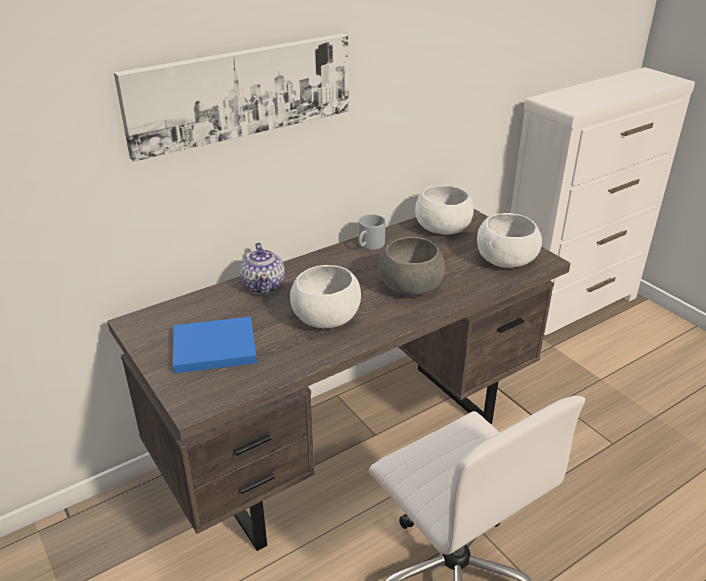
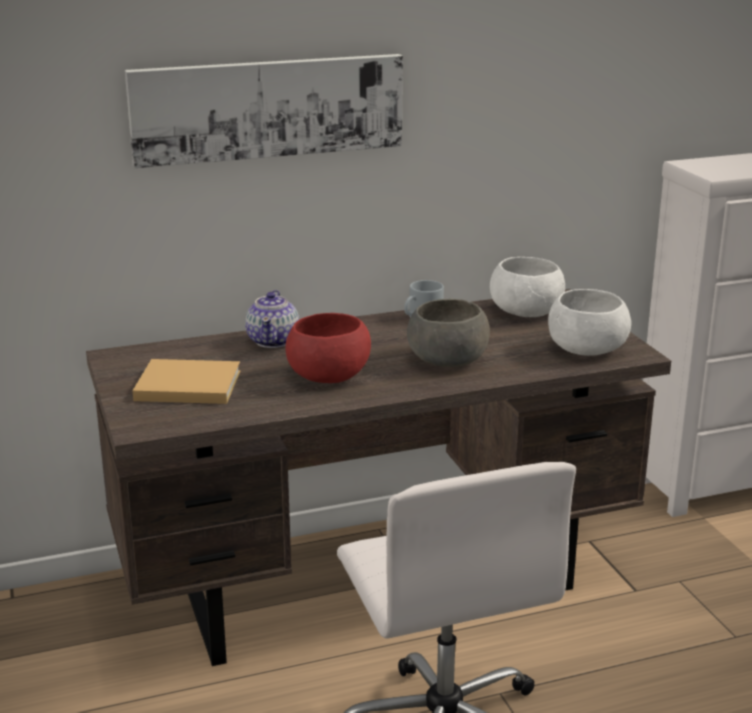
camera: 15 degrees right, 10 degrees down
(211, 348) = (185, 385): blue book -> beige book
(325, 317) = (328, 375): white bowl -> red bowl

